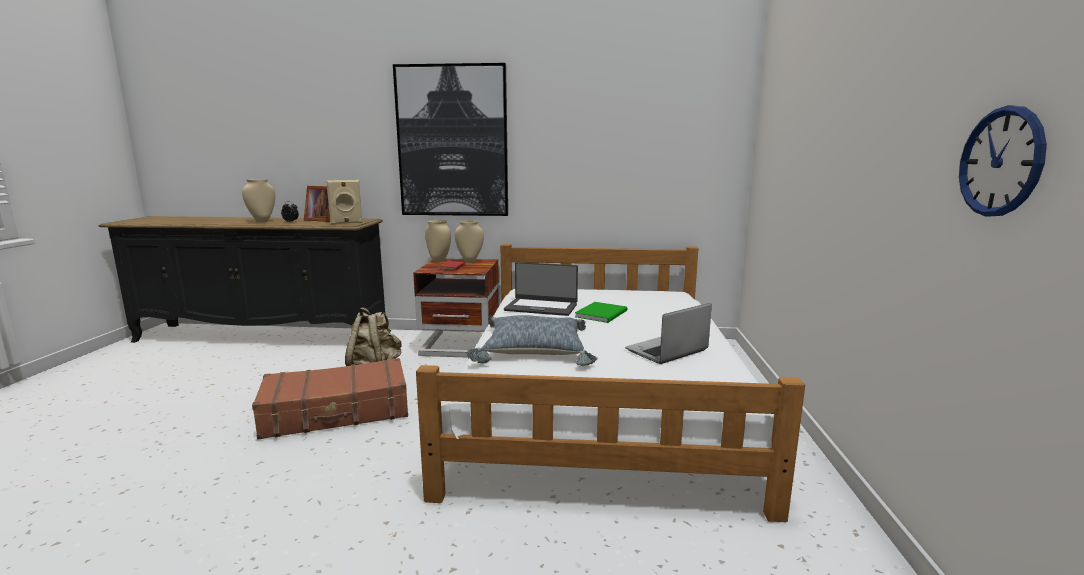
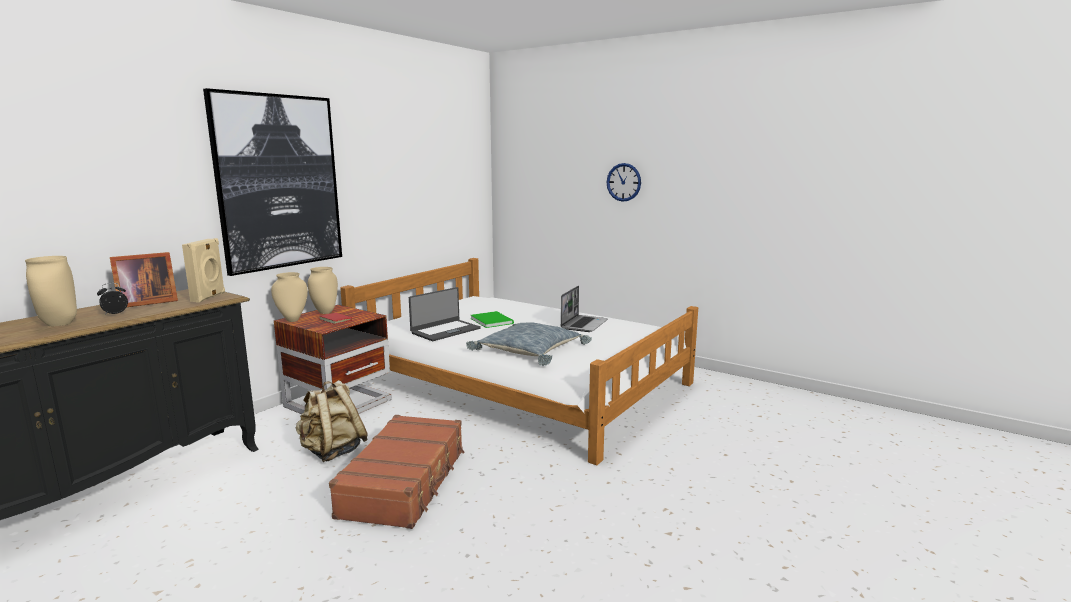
camera: 60 degrees left, 0 degrees up
(666, 351) = (584, 324): laptop -> laptop turned 150 degrees counterclockwise
(1000, 162) = (755, 193): wall clock -> wall clock (623, 182)

